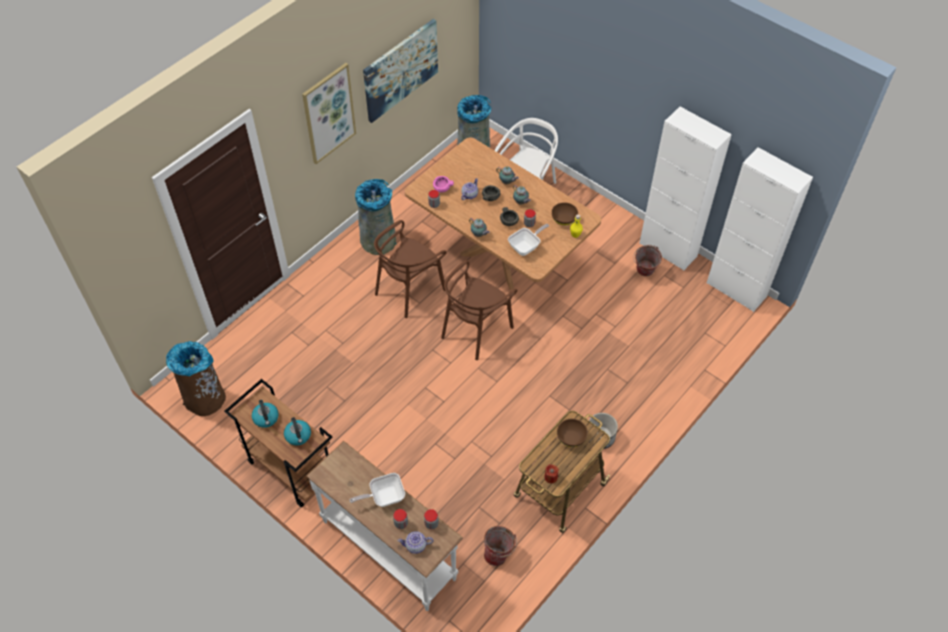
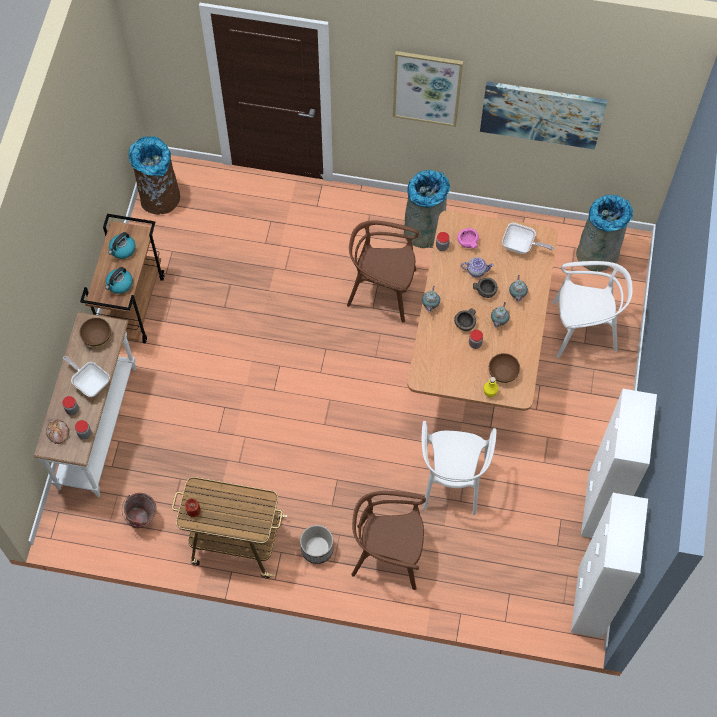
camera: 60 degrees right, 10 degrees up
(416, 546) = (58, 433): teapot -> bread
(476, 330) = (372, 374): brown chair -> brown chair (388, 554)
(526, 247) = (443, 356): frying pan -> frying pan (521, 246)
(571, 438) = (246, 508): brown bowl -> brown bowl (97, 337)
(596, 323) = (452, 481): none -> white chair
(644, 273) = (550, 497): bucket -> none

